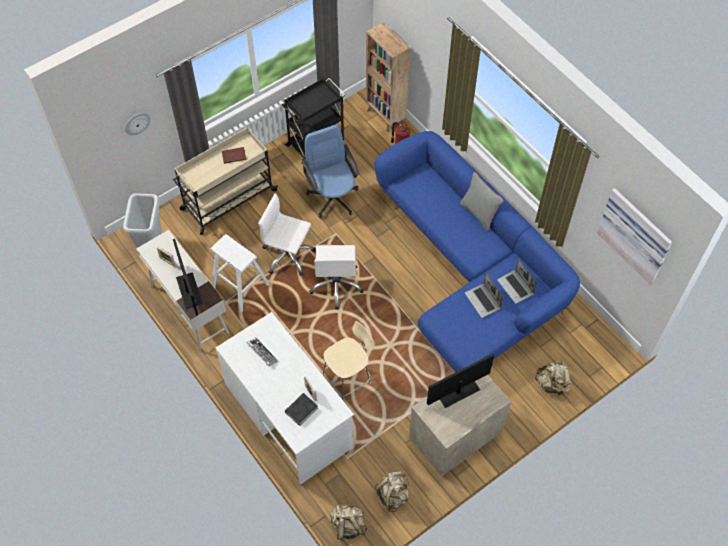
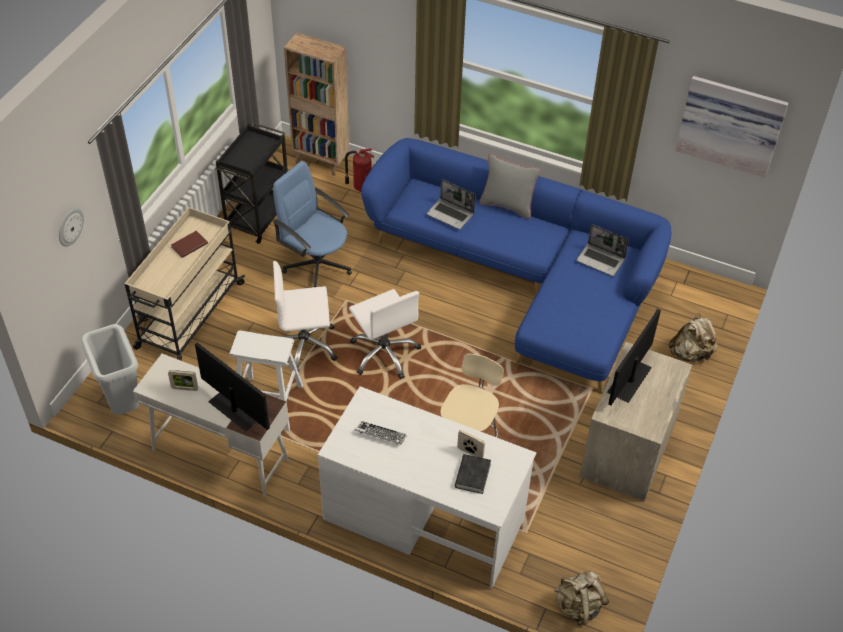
camera: 30 degrees left, 10 degrees down
(393, 495) = (606, 546): beige backpack -> none
(483, 301) = (577, 288): laptop -> laptop (451, 214)

